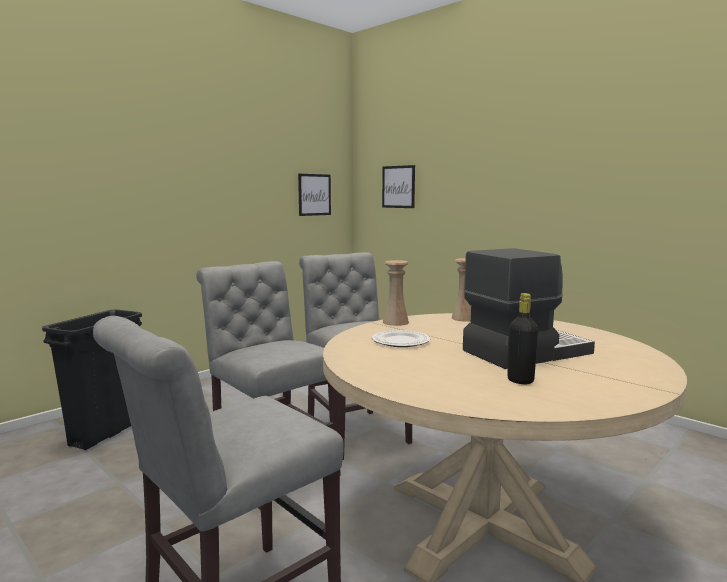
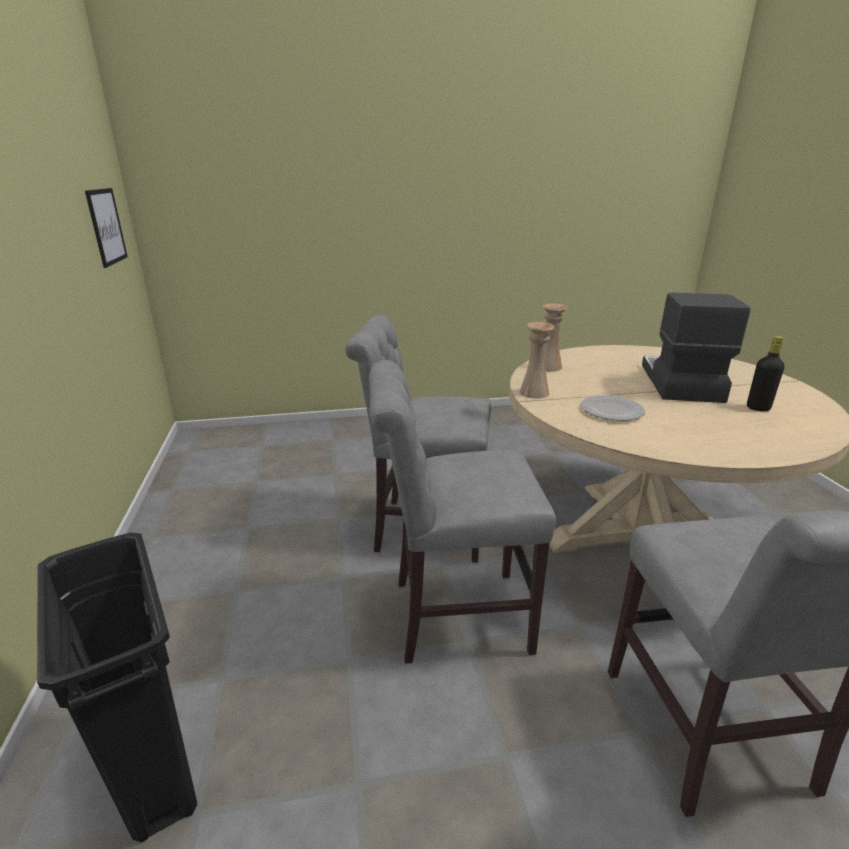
camera: 55 degrees left, 15 degrees up
(398, 187) = (230, 205): picture -> none

